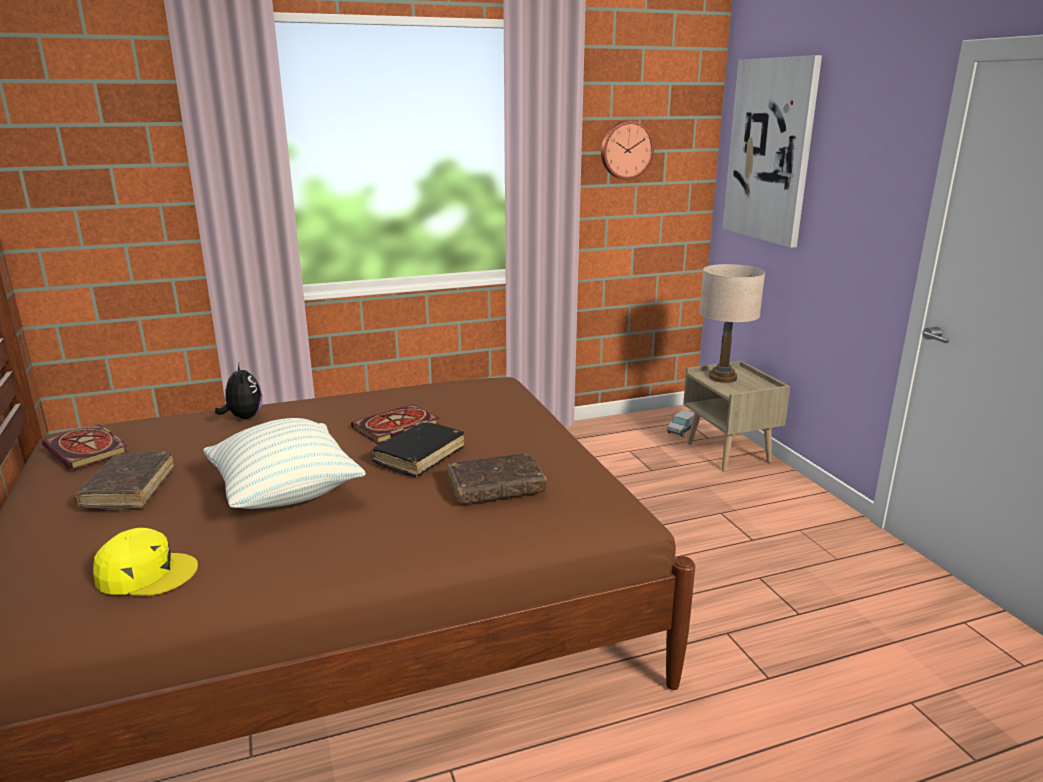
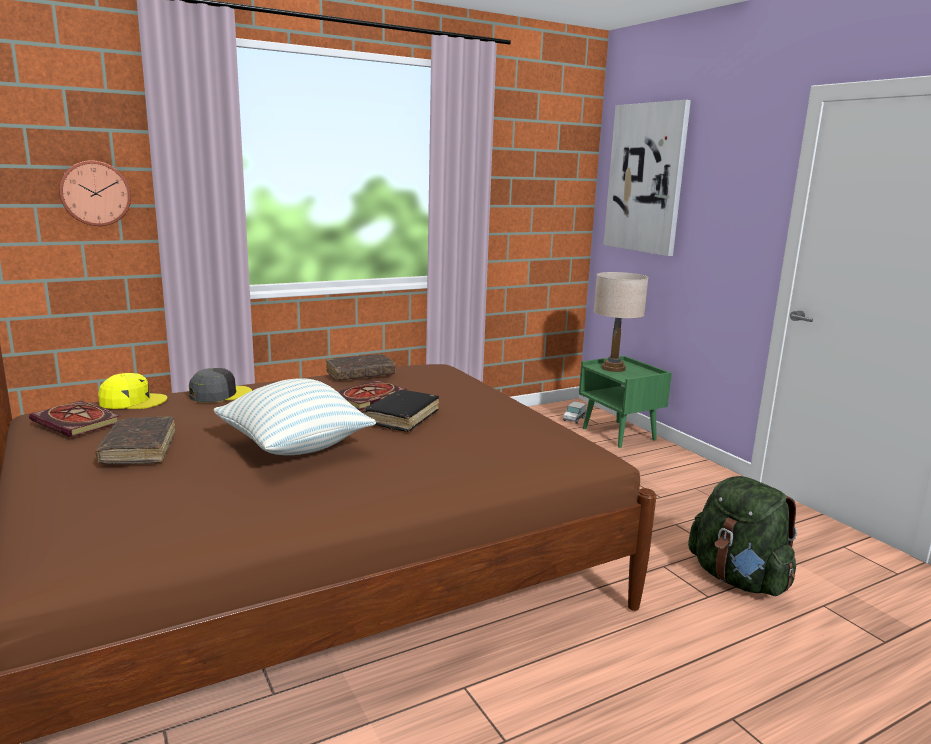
camera: 10 degrees left, 5 degrees down
(146, 573) = (194, 510): yellow cap -> yellow cap (133, 401)
(243, 417) = (219, 394): plush toy -> grey cap
(496, 488) = (482, 437): brown book -> brown book (360, 374)
(626, 150) = (524, 176): wall clock -> wall clock (95, 193)
(729, 453) = (619, 434): beige nightstand -> green nightstand
(813, 657) = (738, 579): none -> green backpack

